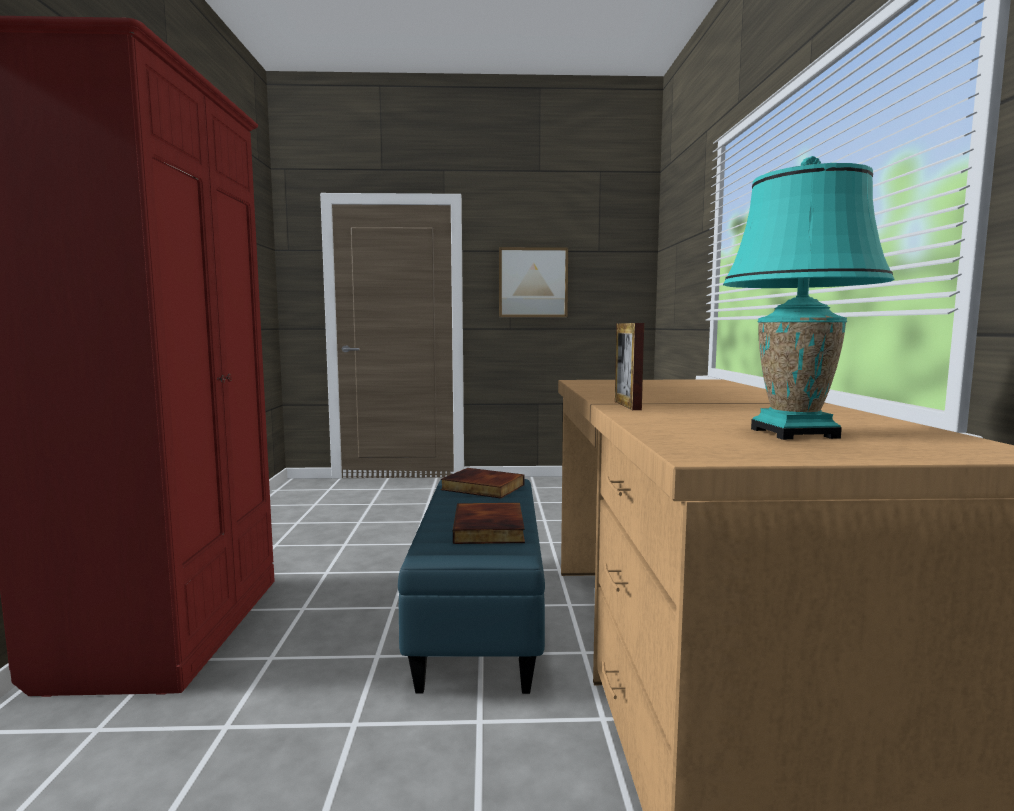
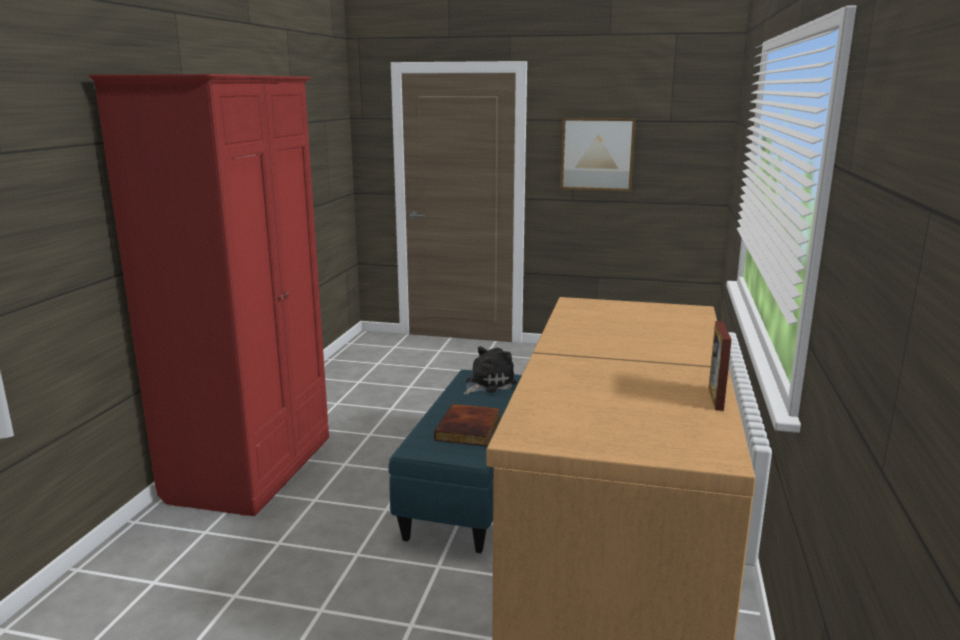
camera: 15 degrees right, 10 degrees up
(481, 487) = (487, 384): book -> plush toy
(627, 405) = (555, 359): picture frame -> picture frame (715, 398)
(793, 433) = (617, 417): turquoise table lamp -> none

